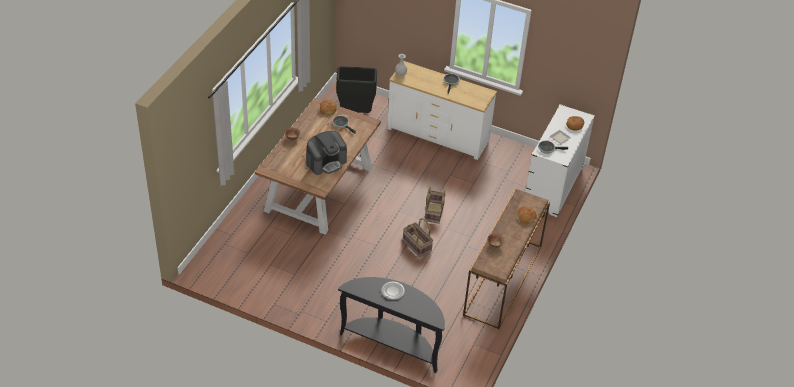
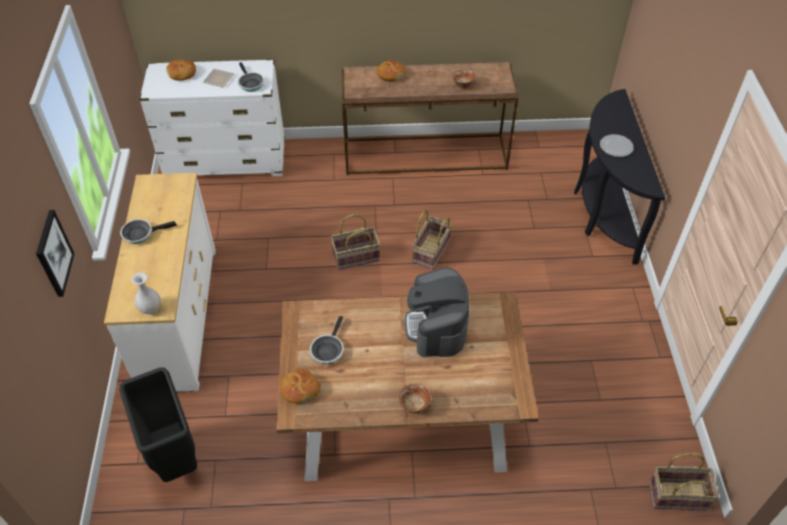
camera: 115 degrees left, 5 degrees up
(202, 263) = (678, 495): none -> basket
(326, 162) = (436, 327): coffee machine -> coffee machine turned 120 degrees counterclockwise
(417, 22) = (53, 253): none -> picture

